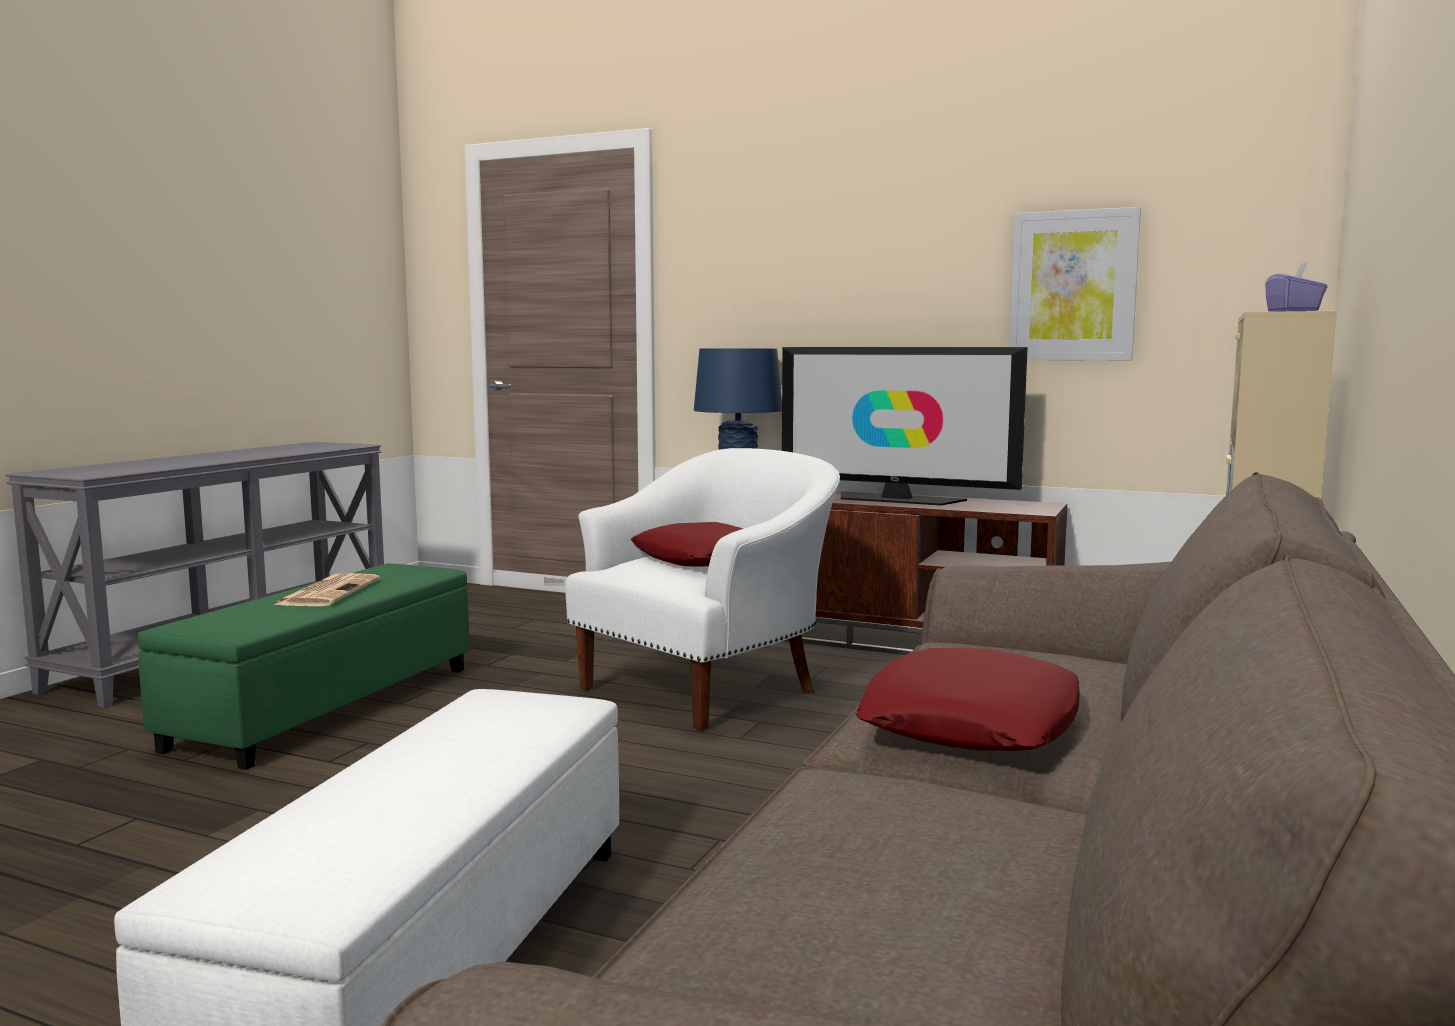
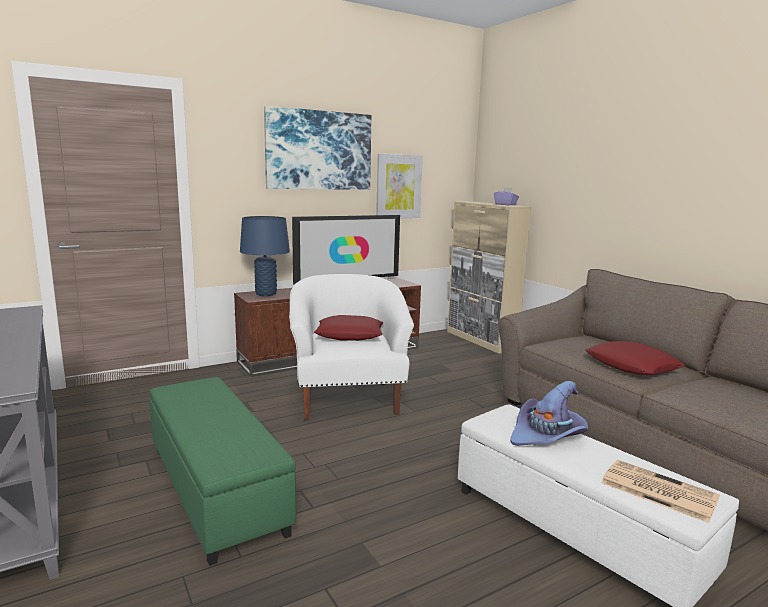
camera: 55 degrees left, 5 degrees up
(328, 592) = (211, 414): newspaper -> newspaper (656, 490)
(479, 741) = (547, 435): none -> purple hat
(877, 220) = (319, 150): none -> picture

